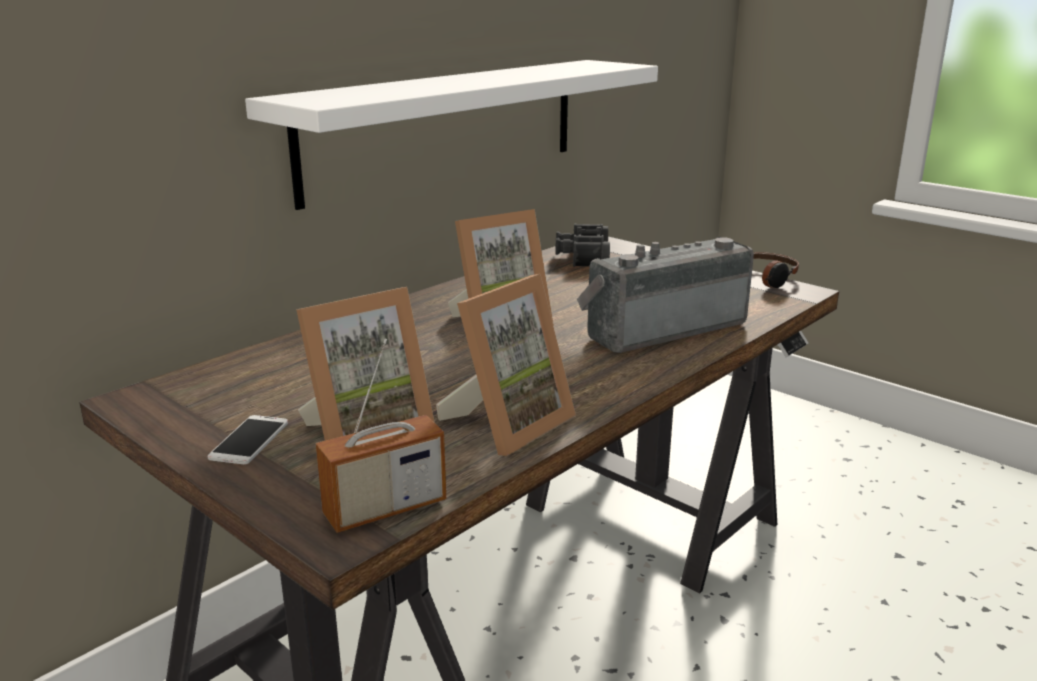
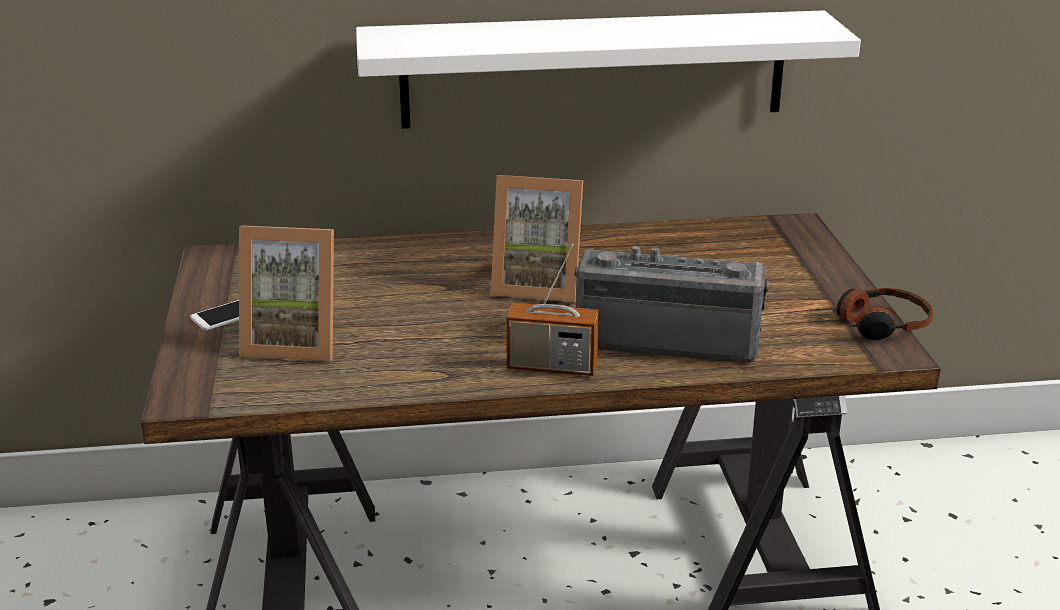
camera: 40 degrees right, 5 degrees up
(385, 508) = (229, 394): radio -> radio (552, 367)
(507, 424) = (394, 371): picture frame -> none
(581, 257) = (743, 238): black binoculars -> none

